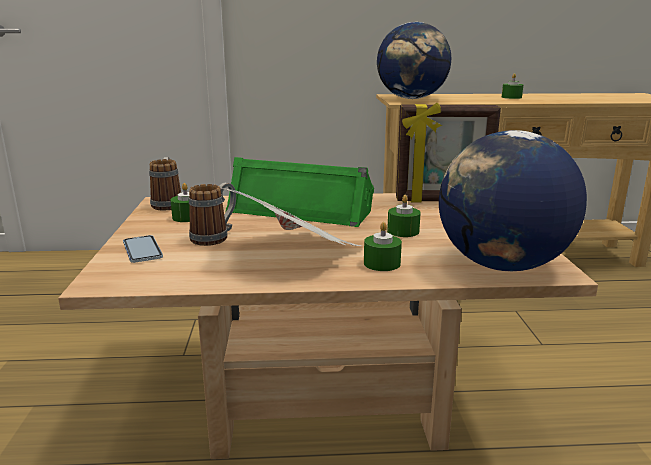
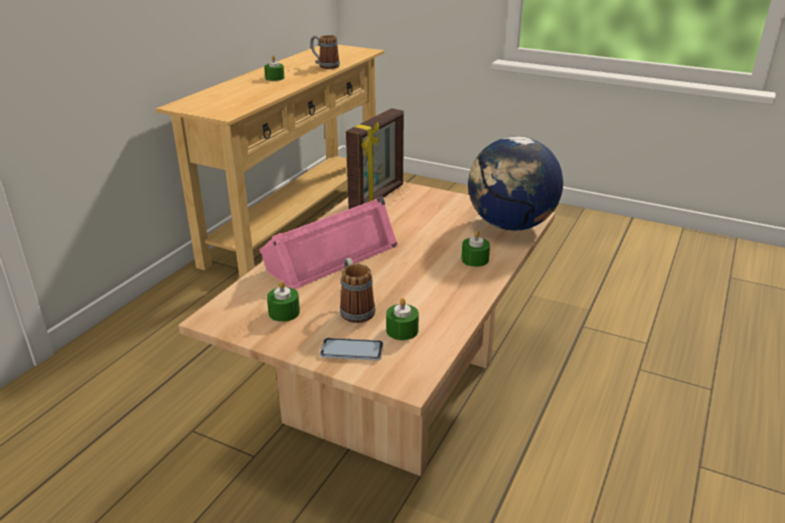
camera: 60 degrees left, 10 degrees up
(168, 203) = (225, 315): mug -> mug (325, 66)
(295, 253) = (426, 284): newspaper -> none
(301, 210) = (330, 255): green speaker -> pink speaker
(403, 231) = (424, 233): green candle -> green candle (402, 330)
(412, 98) = (216, 106): globe -> none

